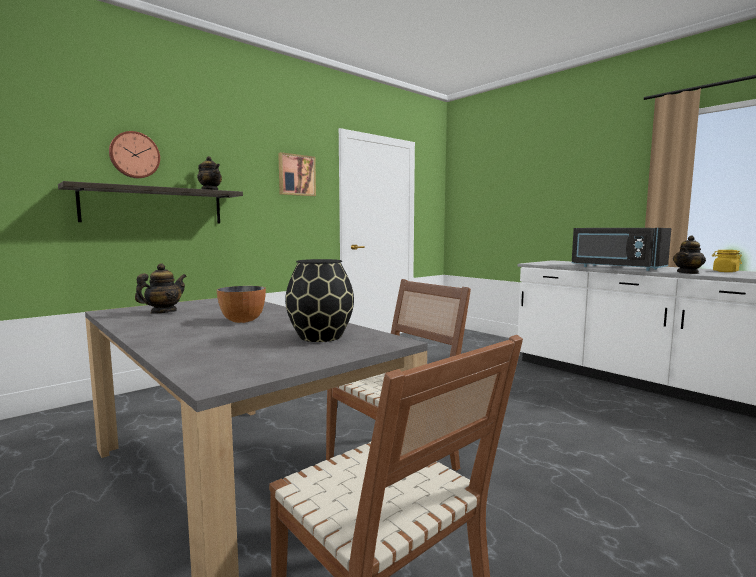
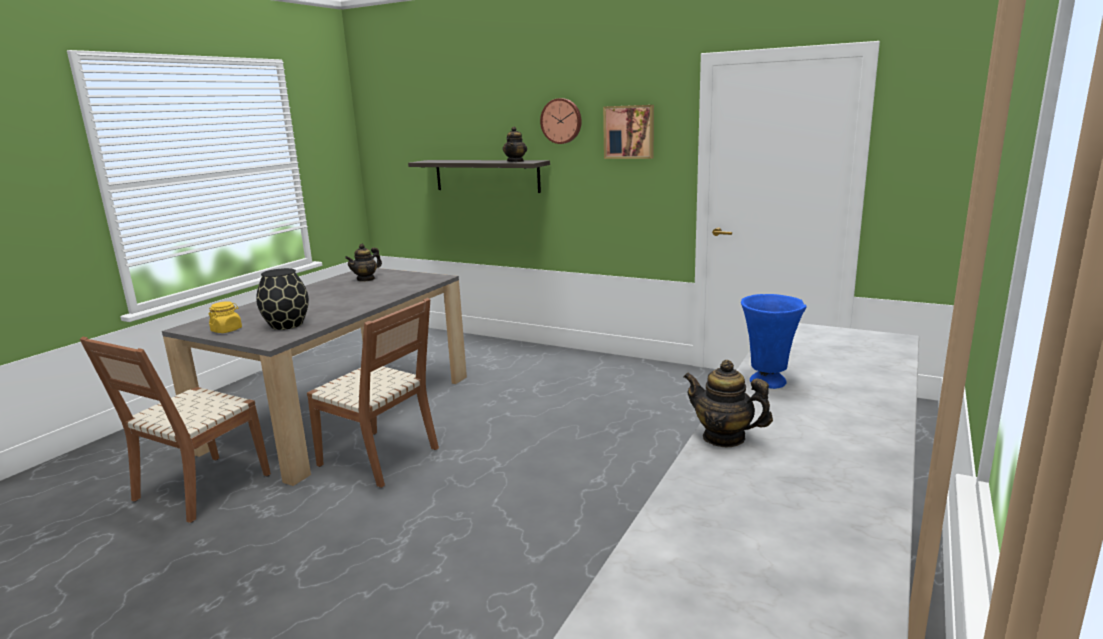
camera: 70 degrees right, 10 degrees up
(134, 155) = (472, 130): wall clock -> wall clock (561, 121)
(163, 312) = (366, 279): teapot -> teapot turned 120 degrees clockwise
(243, 321) = (339, 300): bowl -> none
(615, 268) = (768, 383): black microwave -> blue vase
(725, 271) = (824, 482): yellow jar -> yellow jar (227, 330)

